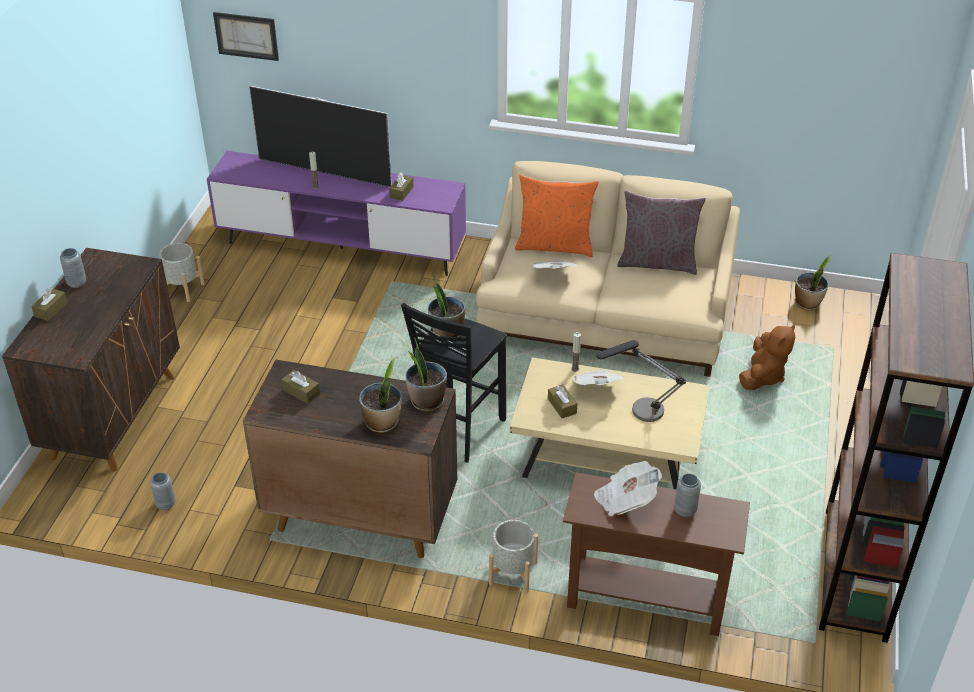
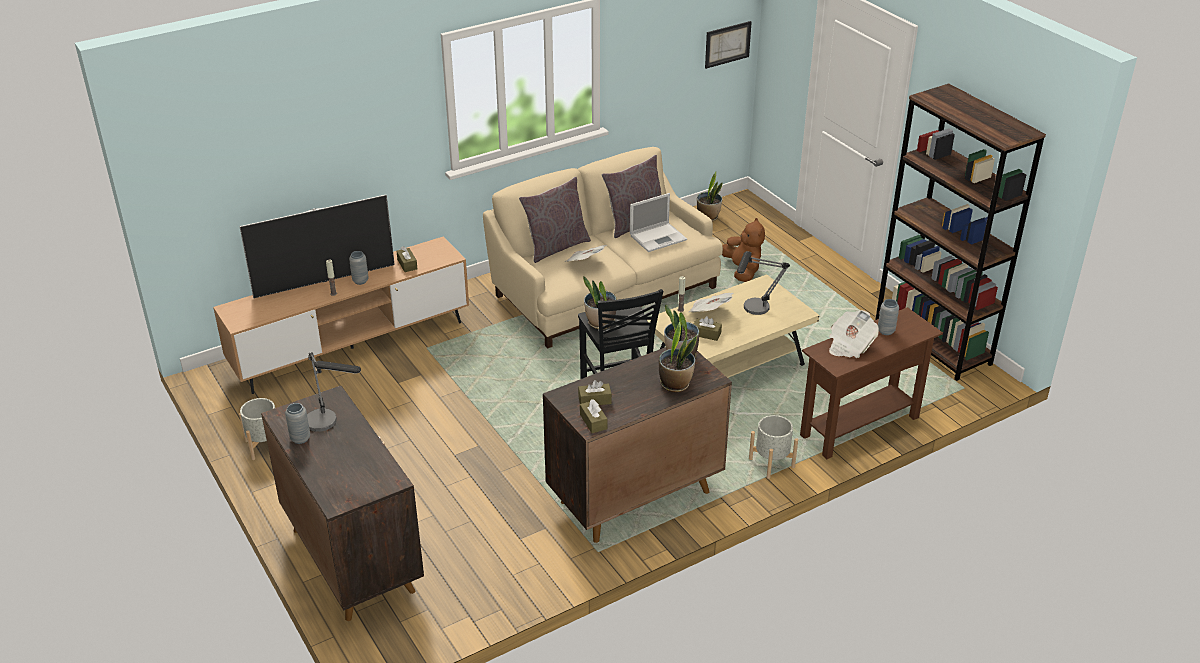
camera: 45 degrees left, 5 degrees down
(51, 309) = (311, 467): brown tissue box -> brown tissue box (593, 422)
(109, 284) = (329, 423): none -> table lamp
(166, 504) = (490, 584): grey vase -> grey vase (360, 281)
(246, 36) = (210, 183): picture -> picture (727, 44)
(341, 248) = (352, 348): purple tv stand -> brown tv stand
(554, 245) = (556, 247): orange pillow -> grey pillow
(656, 288) = (659, 237): none -> laptop

